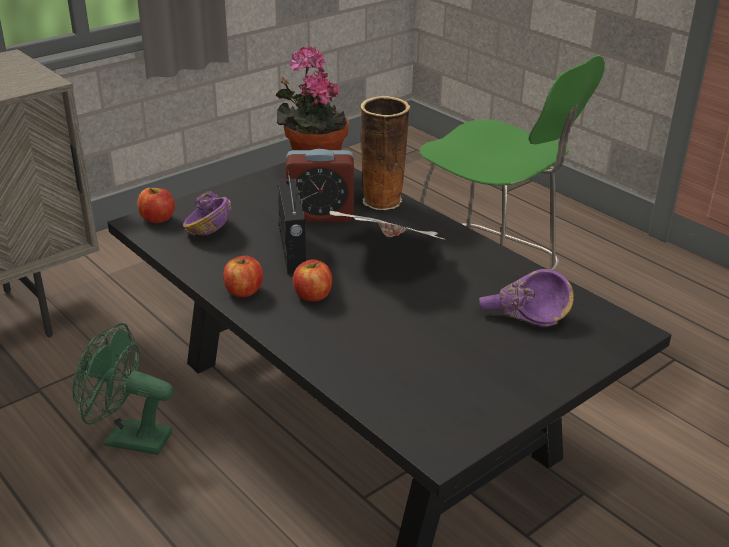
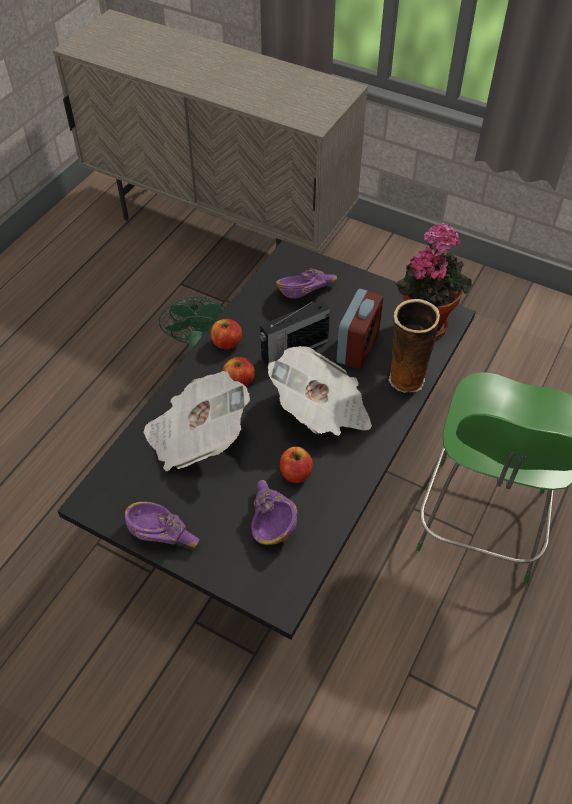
camera: 70 degrees right, 20 degrees up
(157, 219) = (299, 262): apple -> apple (296, 473)
(320, 215) = (357, 348): alarm clock -> alarm clock turned 135 degrees counterclockwise
(380, 342) = (196, 437): none -> newspaper
(515, 393) = (165, 533): none -> purple bowl

